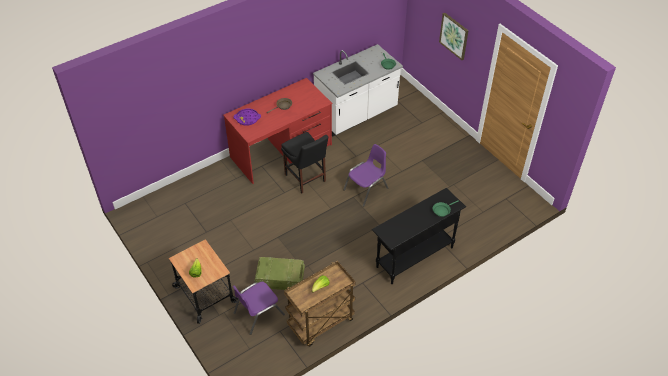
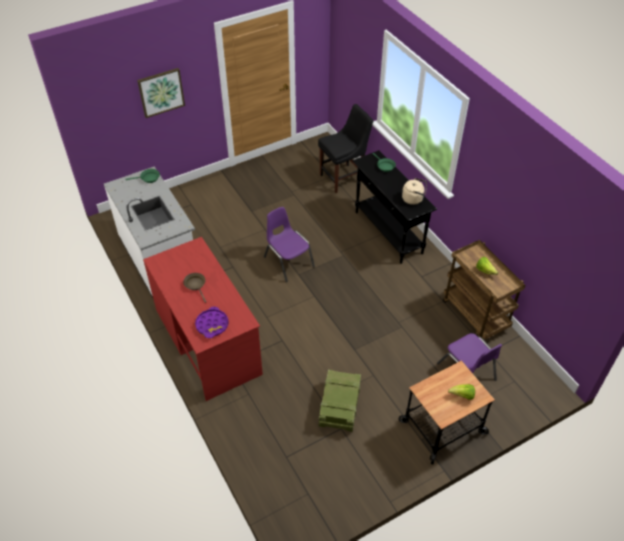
camera: 85 degrees left, 0 degrees up
(281, 279) = (418, 348): crate -> crate (339, 405)
(306, 179) = (263, 317): black chair -> black chair (344, 178)
(400, 232) = (414, 199): none -> beige kettle

